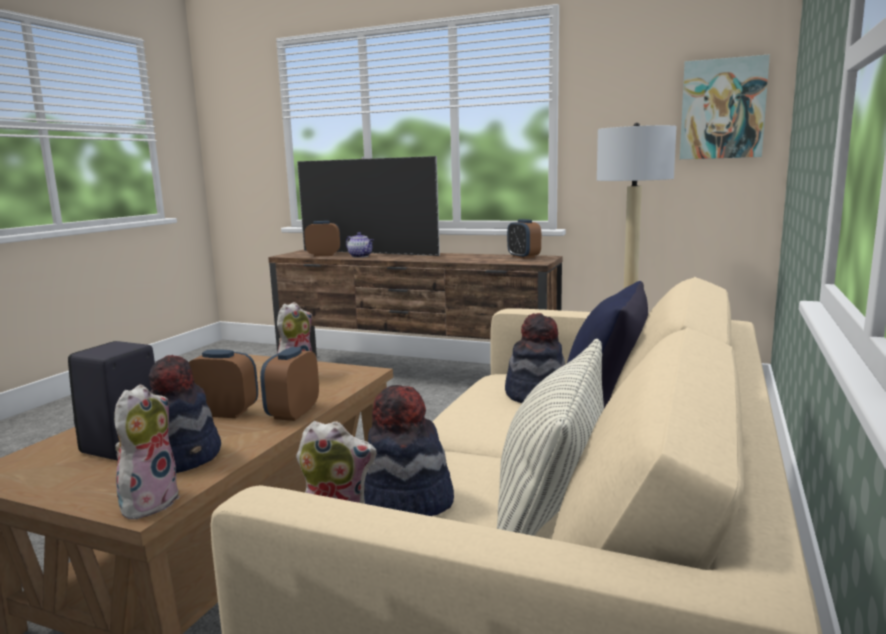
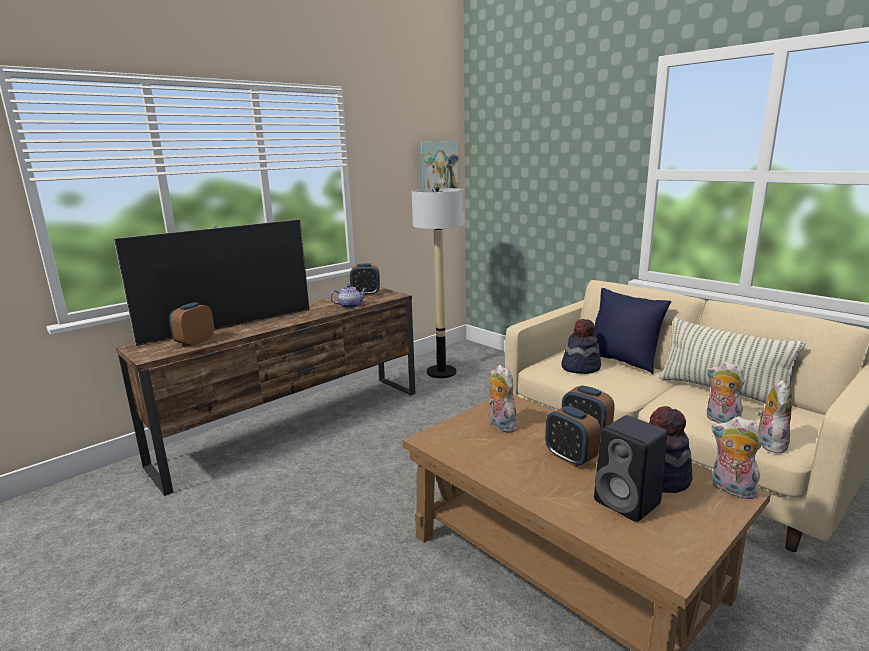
camera: 65 degrees left, 5 degrees up
(225, 413) = (570, 458): alarm clock -> alarm clock turned 75 degrees counterclockwise
(361, 256) = (242, 330): teapot -> teapot (350, 306)
(406, 501) = (720, 421): hat -> plush toy

